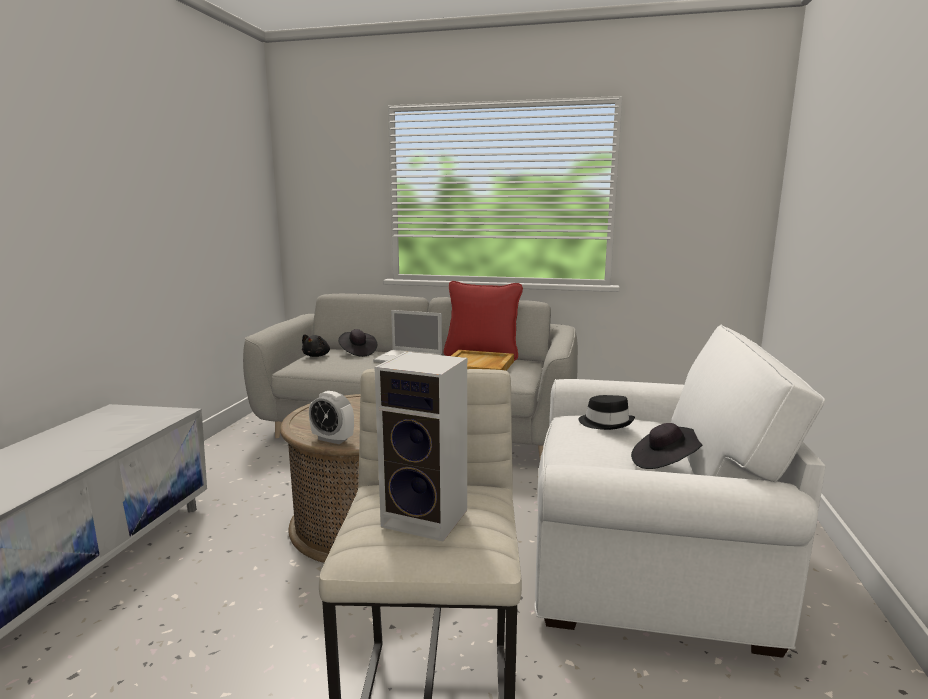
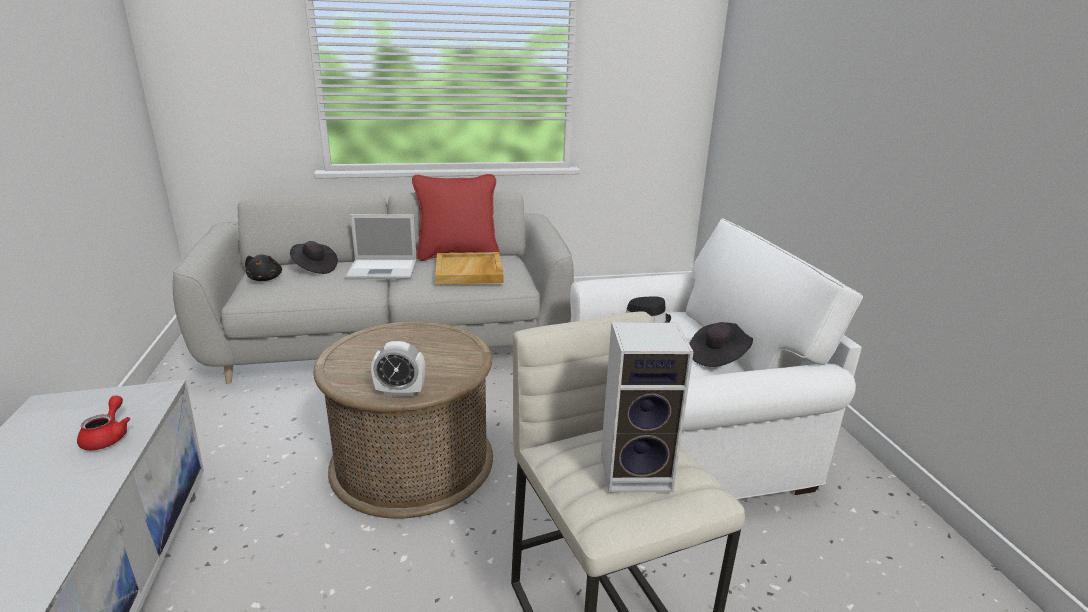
camera: 25 degrees left, 10 degrees up
(122, 433) = (108, 437): none -> red teapot

